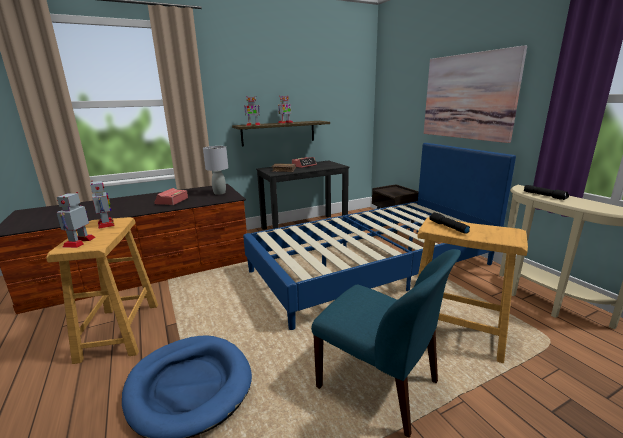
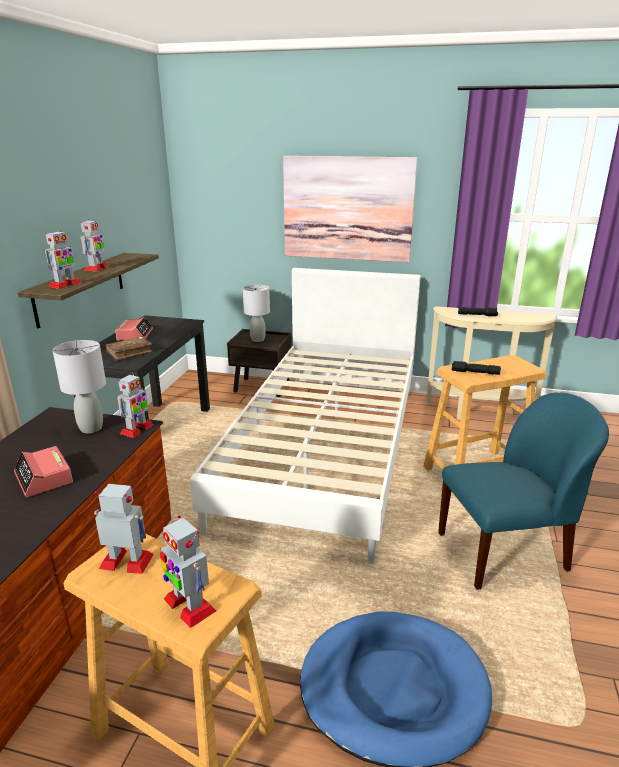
camera: 50 degrees left, 5 degrees up
(230, 198) = (136, 429): none -> toy robot
(372, 268) = (325, 449): blue bed -> white bed
(394, 191) = (258, 340): none -> grey table lamp

